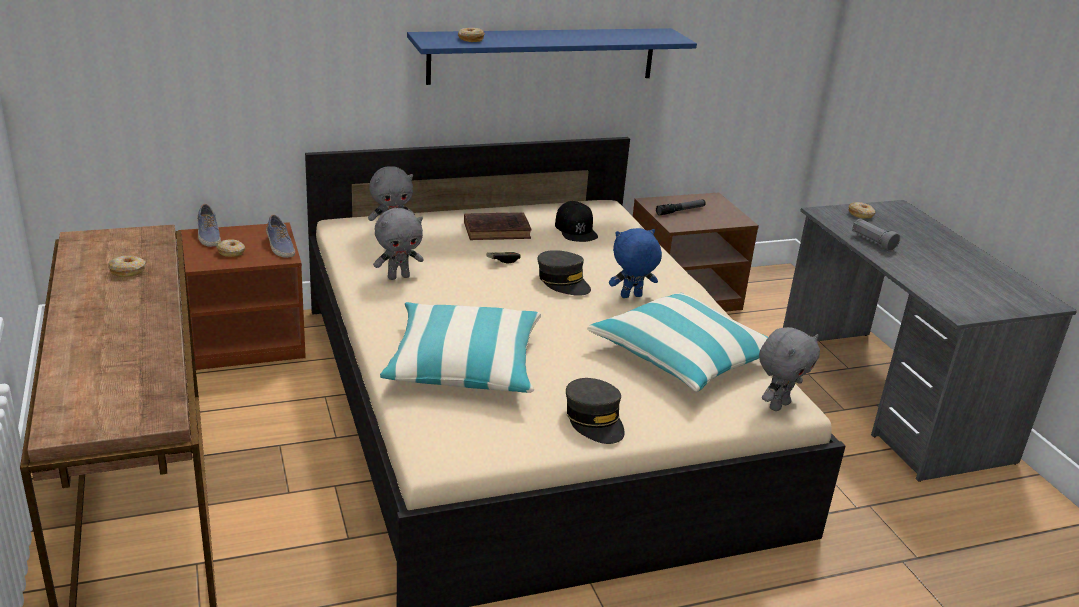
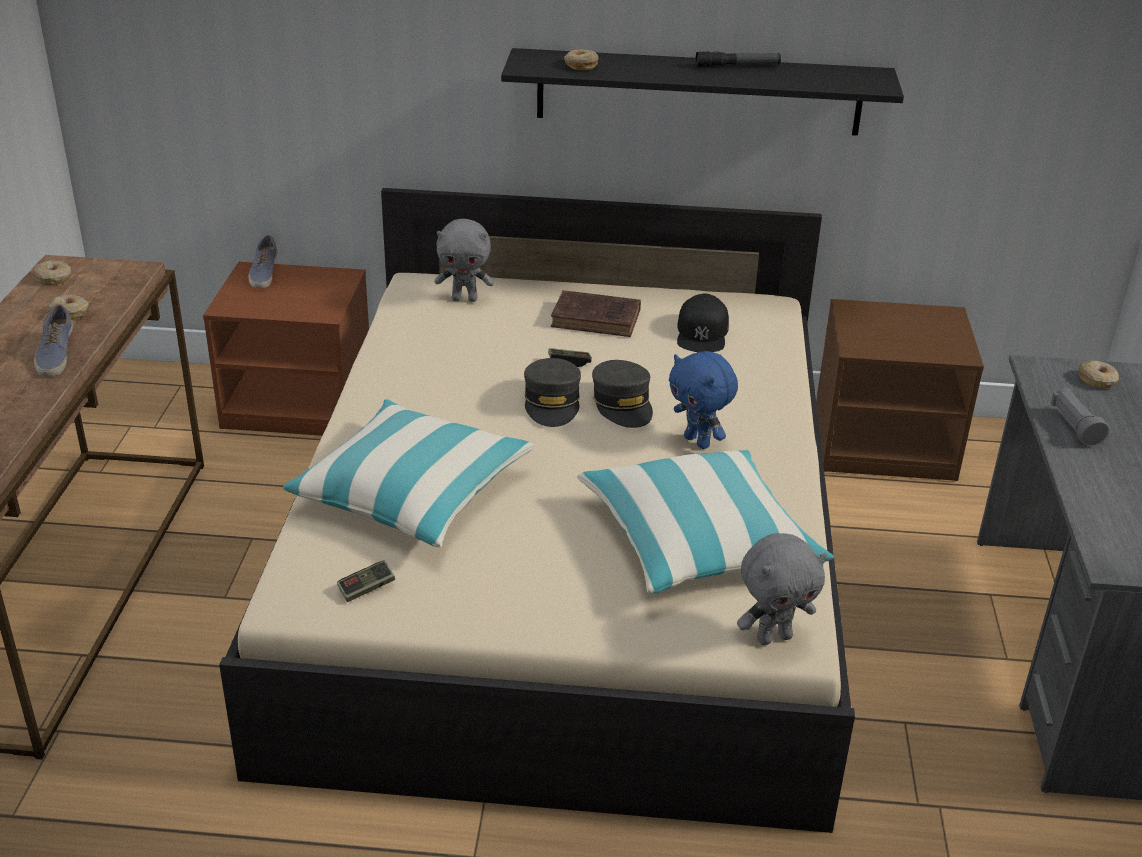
camera: 25 degrees right, 5 degrees up
(231, 252) = (273, 298): donut -> donut (53, 278)
(279, 246) = (330, 299): shoe -> shoe (55, 355)
(398, 277) = (426, 362): grey plush toy -> none
(487, 434) = (366, 588): none -> game controller
(543, 55) = (698, 92): blue shelf -> black shelf
(594, 420) = (509, 601): grey cap -> grey cap (552, 403)
(631, 297) = (698, 441): blue plush toy -> blue plush toy turned 135 degrees counterclockwise
(680, 211) = (882, 327): flashlight -> flashlight (737, 66)

